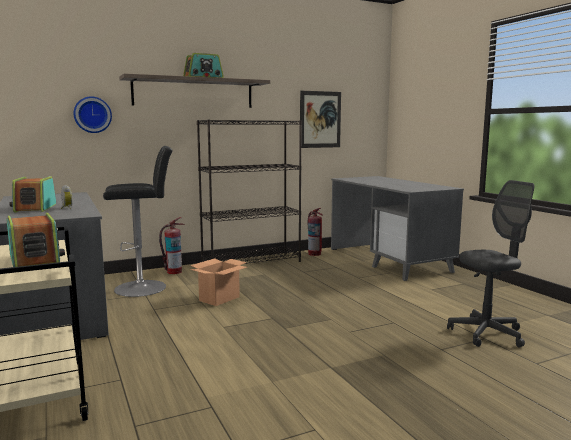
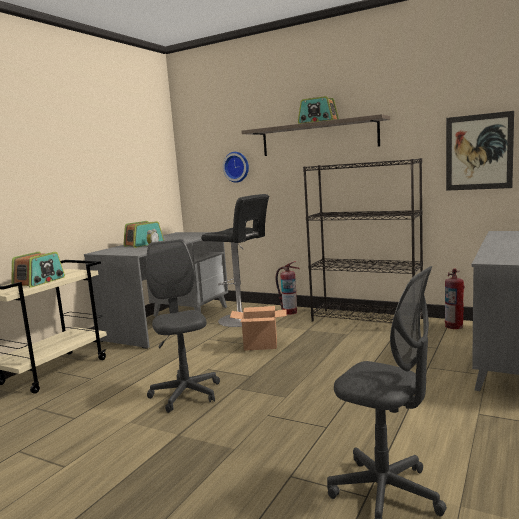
camera: 55 degrees right, 0 degrees up
(259, 347) = (186, 394): none -> grey office chair

